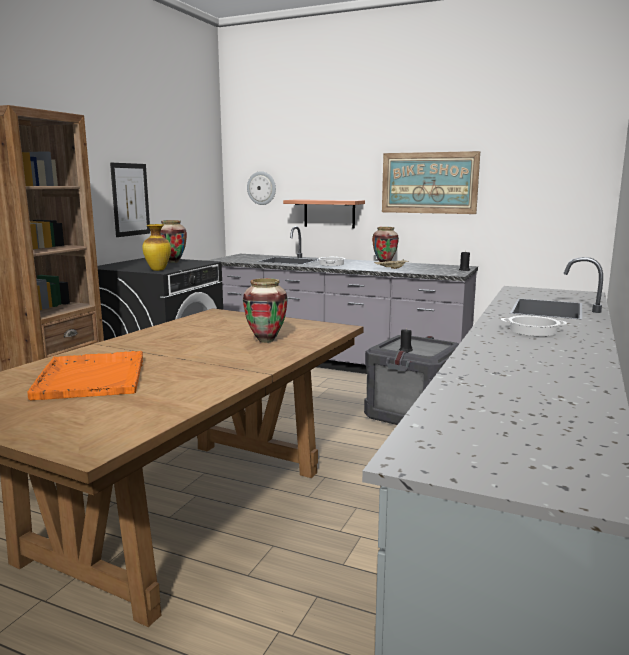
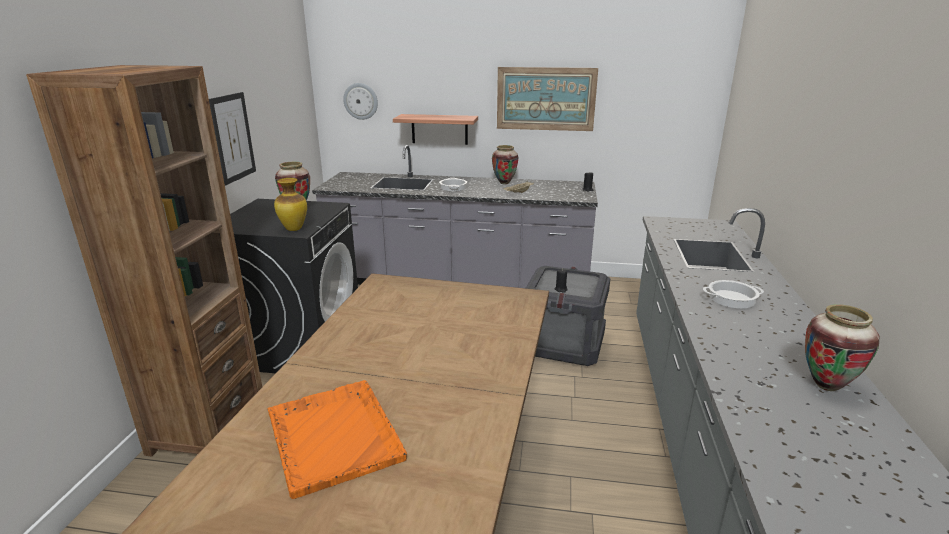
camera: 15 degrees left, 10 degrees up
(266, 340) = (473, 331): vase -> vase (826, 385)

